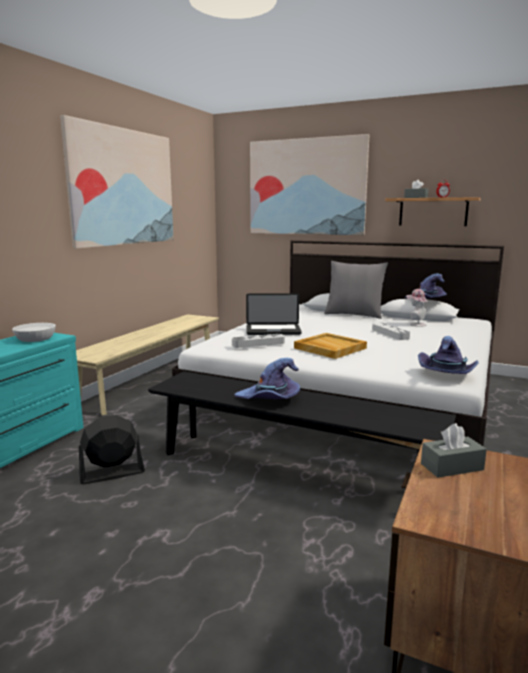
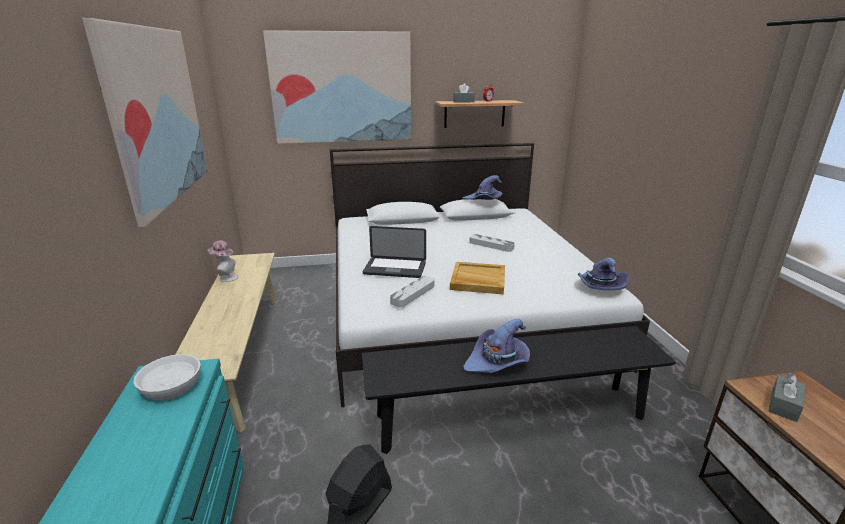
camera: 35 degrees left, 10 degrees up
(273, 331) = (395, 269): laptop -> laptop turned 45 degrees clockwise
(354, 314) = (424, 224): grey pillow -> none
(415, 324) = (489, 226): hat -> hat (226, 278)

